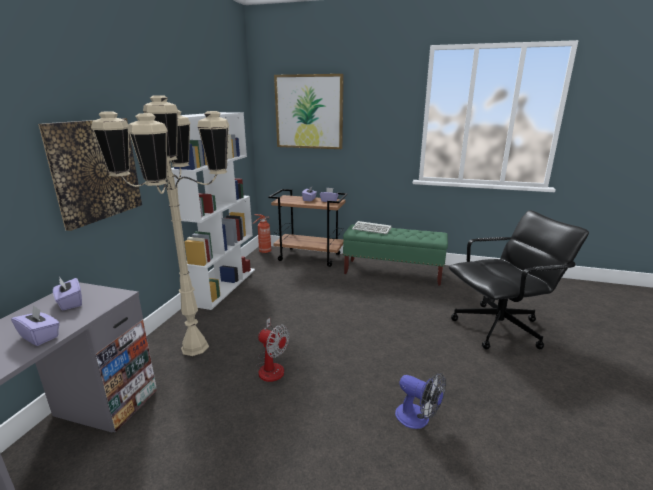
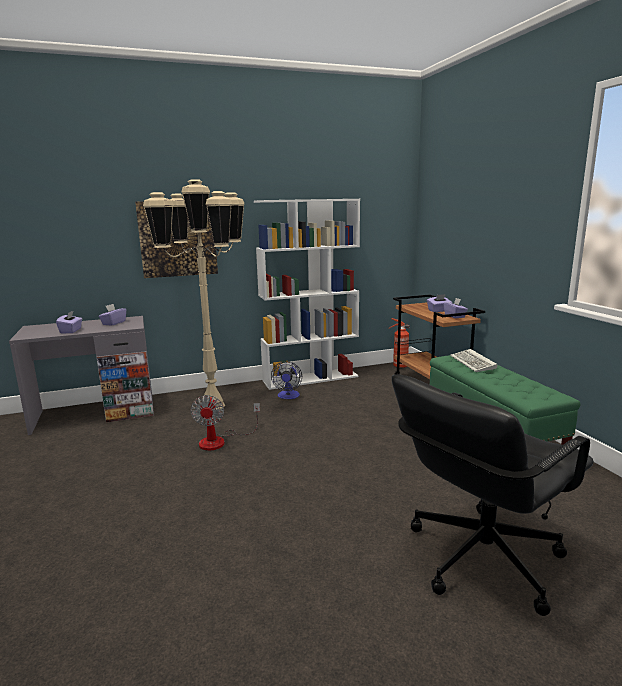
camera: 55 degrees right, 5 degrees down
(309, 112) = (459, 198): picture -> none
(418, 419) = (212, 537): fan -> fan (288, 396)
(499, 328) = (481, 557): black office chair -> black office chair turned 105 degrees clockwise

